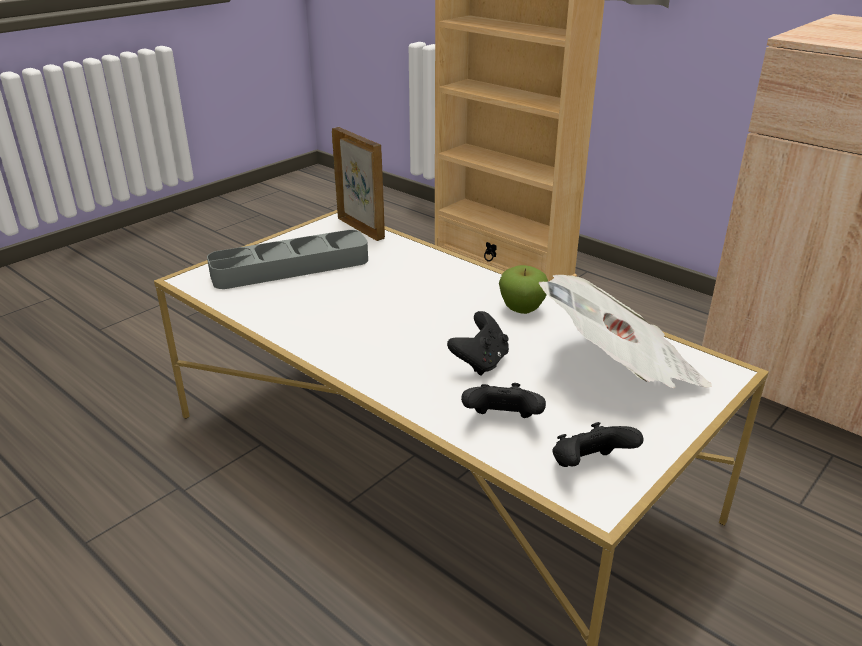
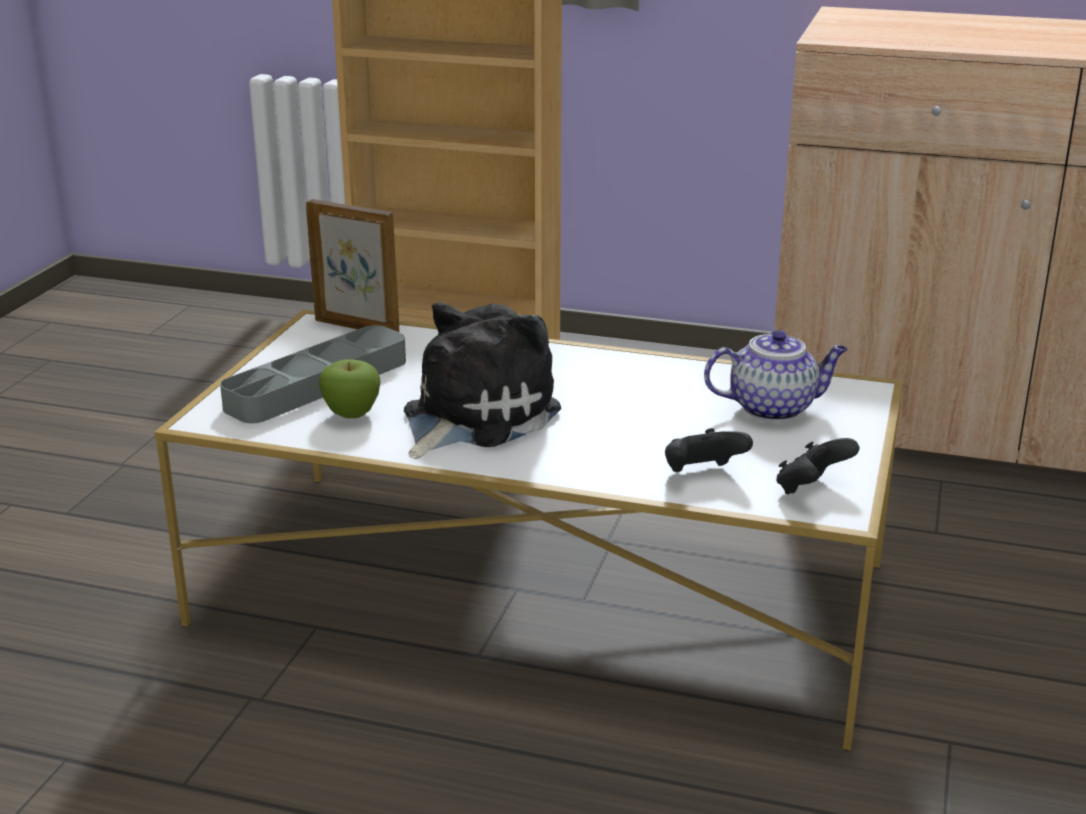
camera: 25 degrees left, 5 degrees down
(370, 319) = (473, 416): none -> plush toy
(480, 362) = (632, 430): black game controller -> none
(522, 309) = (628, 374): apple -> apple (351, 414)
(620, 370) = (773, 408): newspaper -> teapot

